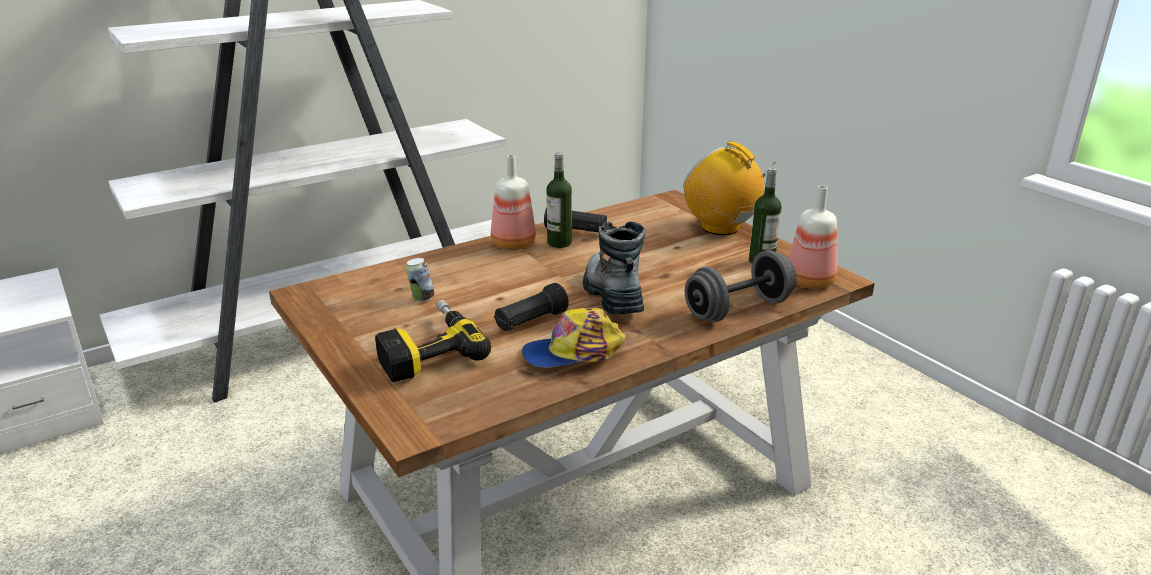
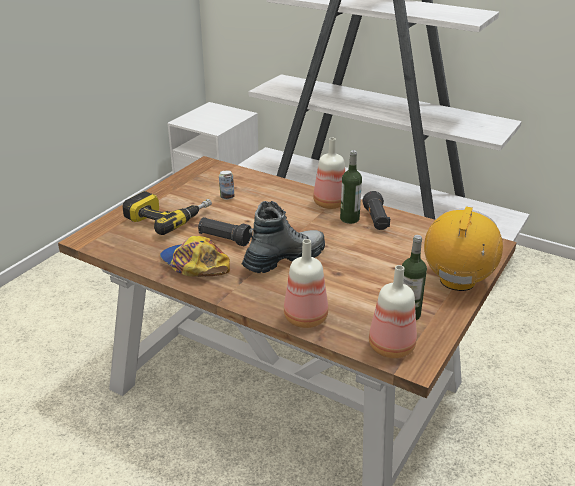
camera: 65 degrees right, 5 degrees up
(738, 309) = (307, 318): grey dumbbell -> bottle

